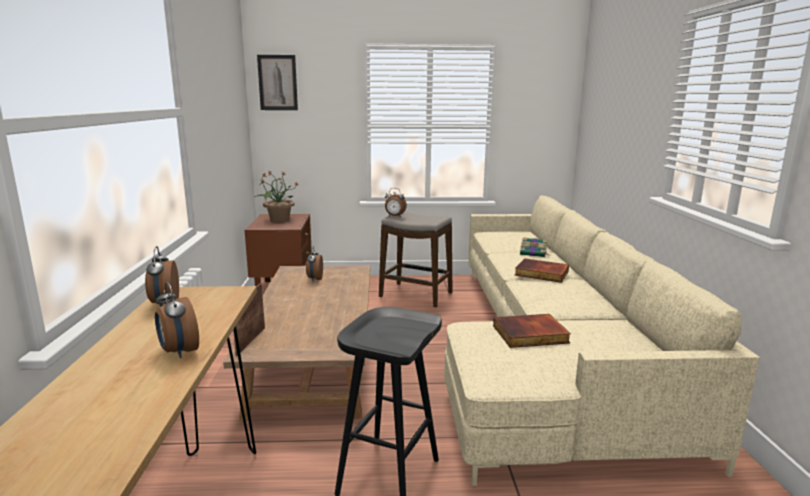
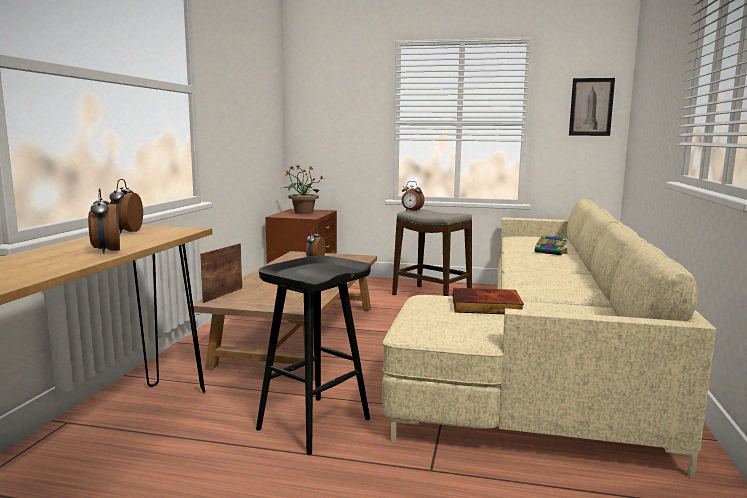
camera: 15 degrees right, 5 degrees down
(277, 82) = (312, 81): picture -> picture (591, 107)
(541, 273) = (544, 266): book -> none

